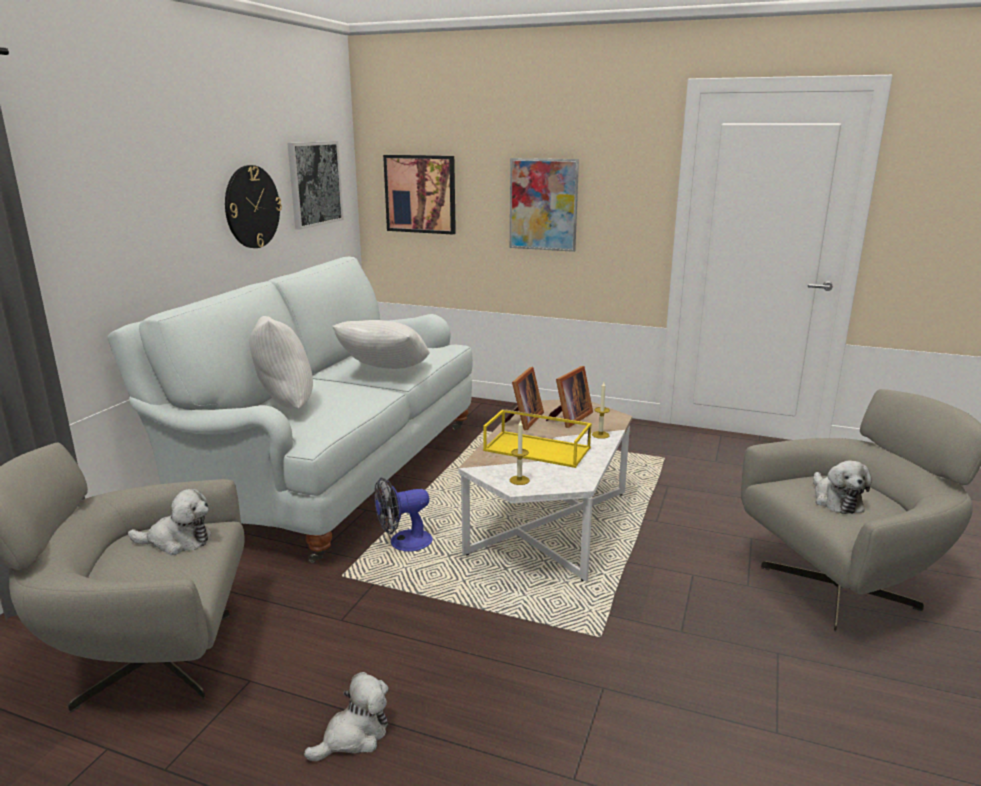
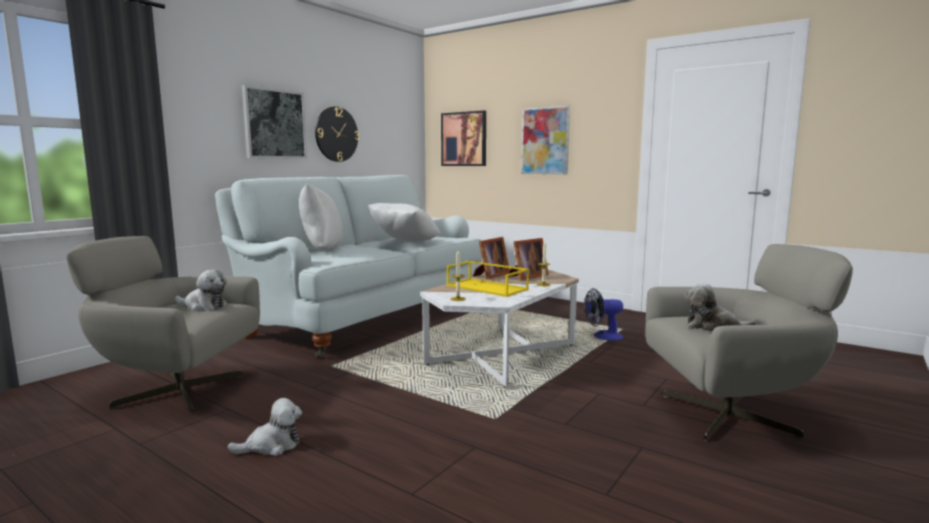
camera: 15 degrees right, 10 degrees down
(314, 183) = (388, 128): picture -> picture (274, 124)
(403, 542) = (387, 354): fan -> fan (603, 336)
(835, 500) = (713, 326): plush toy -> plush toy turned 105 degrees clockwise

